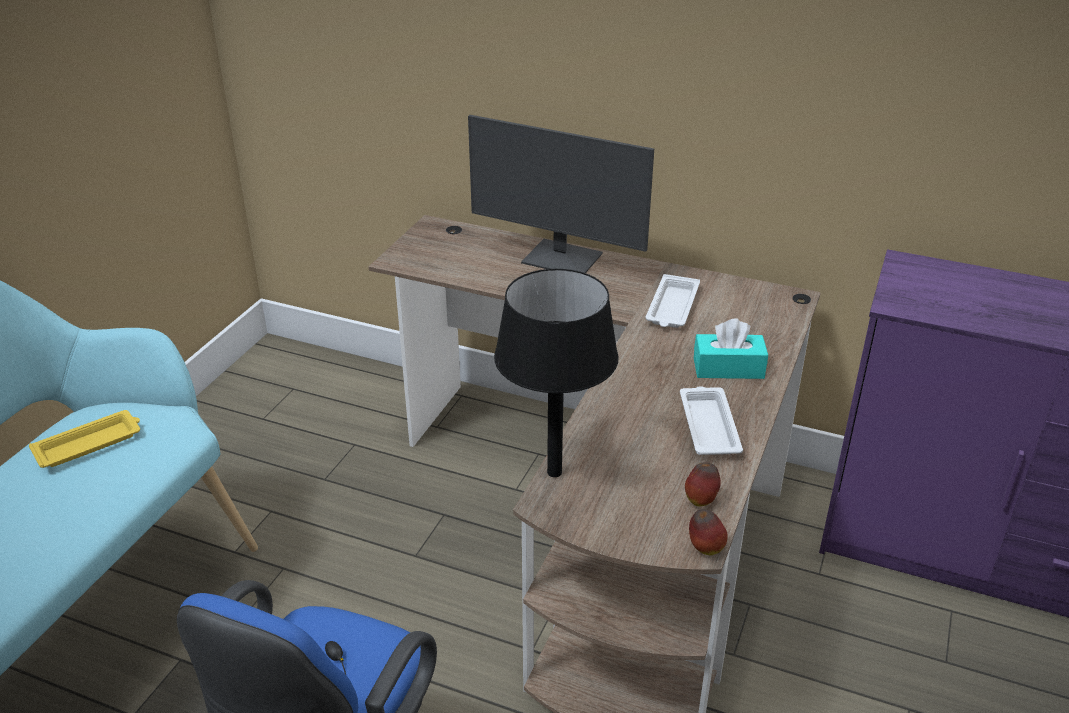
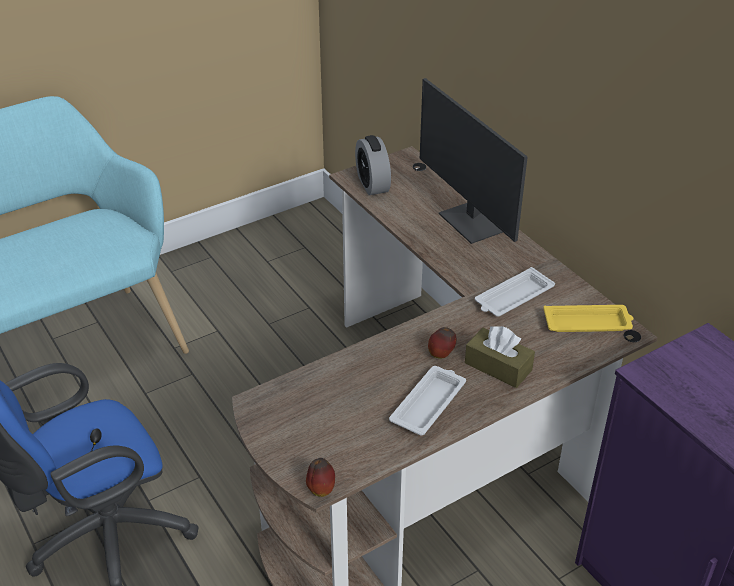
camera: 35 degrees right, 5 degrees up
(90, 444) = (78, 235): yellow tray -> yellow tray (588, 323)
(425, 260) = (372, 184): none -> alarm clock
(555, 472) = (285, 384): black table lamp -> none
(701, 500) = (358, 455): apple -> apple (441, 355)
(728, 368) = (498, 366): turquoise tissue box -> brown tissue box

